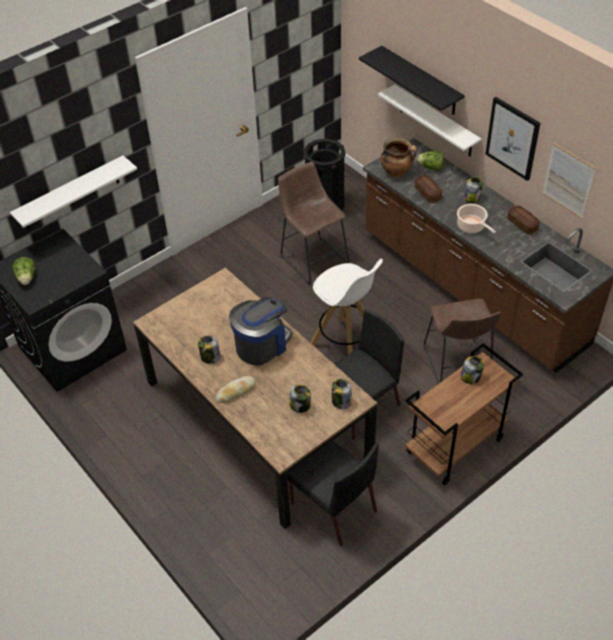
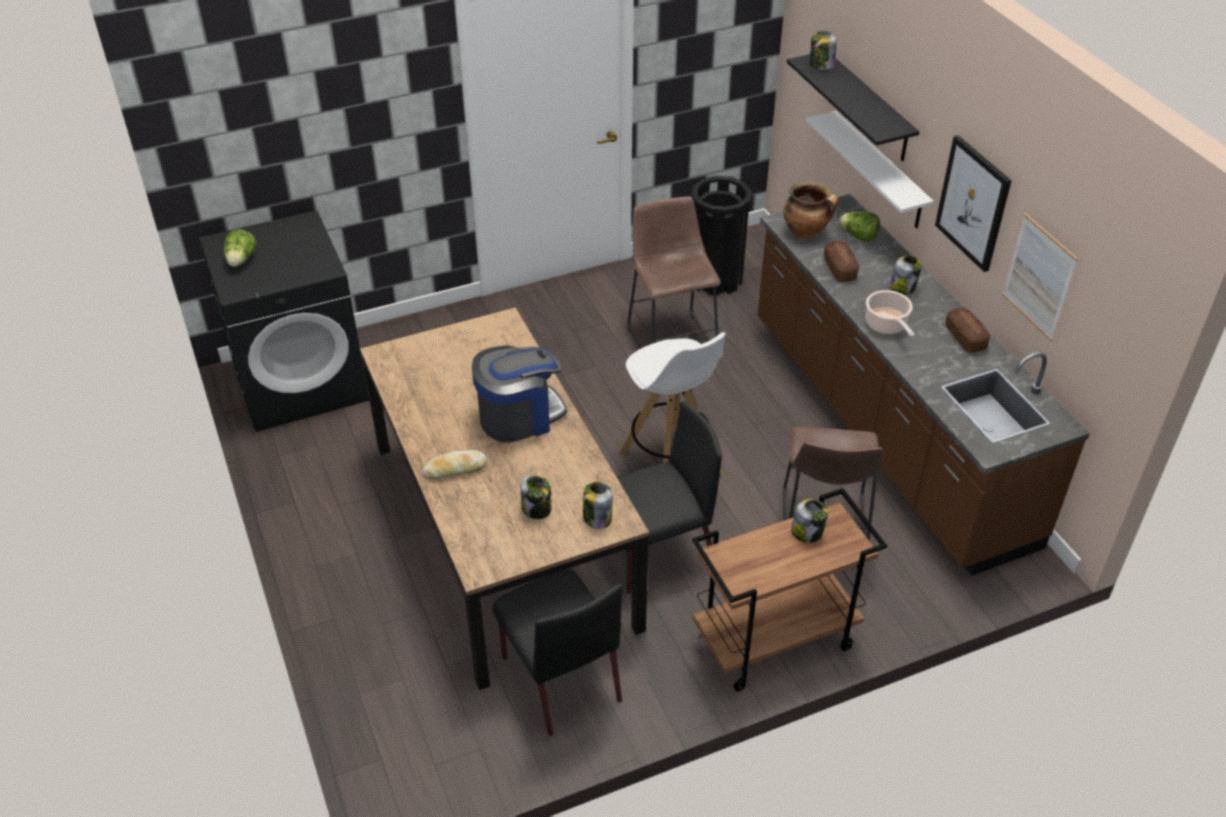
camera: 15 degrees right, 5 degrees down
(71, 194) = (335, 164): white shelf -> none
(210, 357) = (441, 417): jar -> jar (821, 65)

